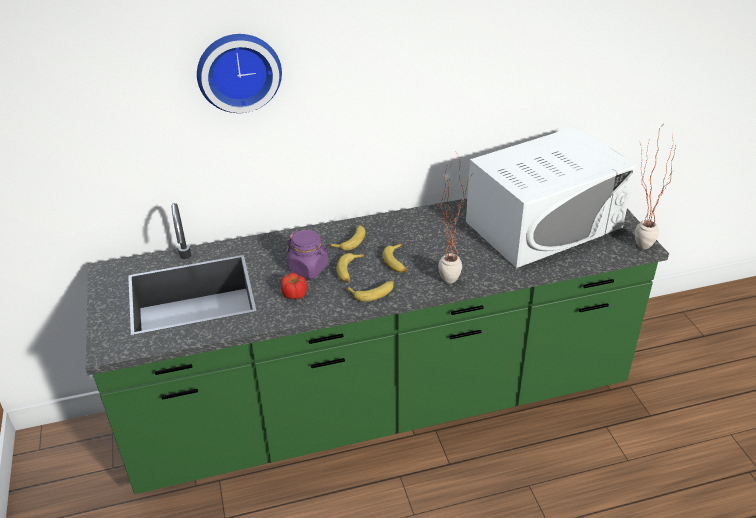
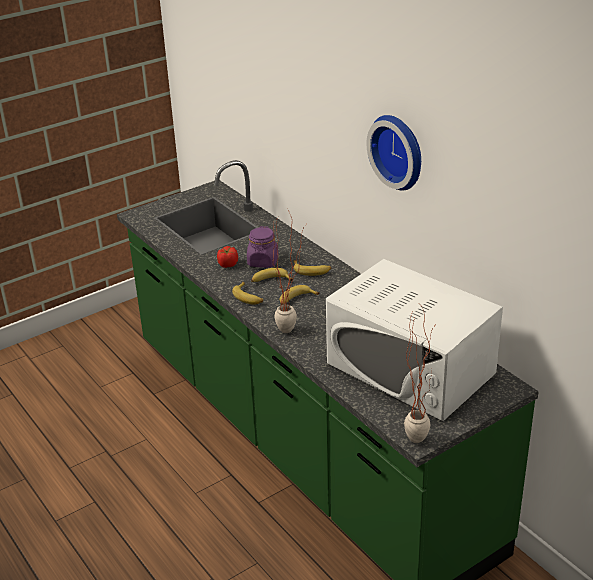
camera: 70 degrees right, 5 degrees down
(238, 71) = (296, 87): wall clock -> wall clock (399, 151)

